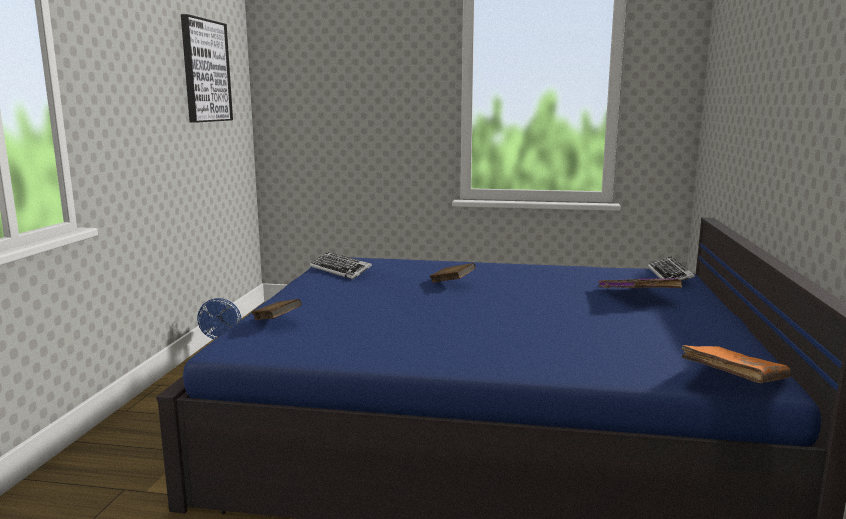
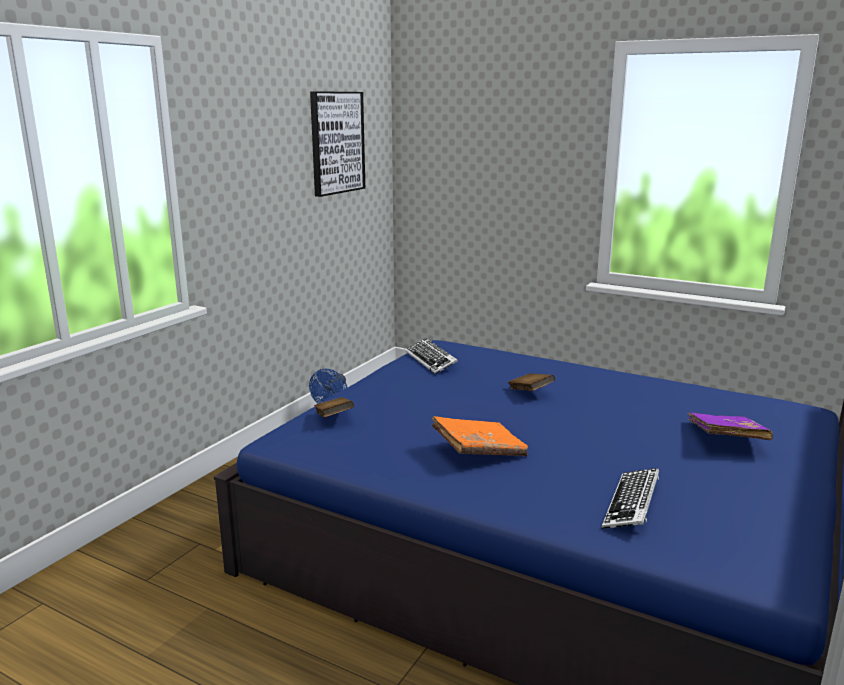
camera: 20 degrees right, 5 degrees up
(670, 276) = (793, 414): keyboard -> keyboard (632, 505)
(733, 381) = (739, 573): orange book -> orange book (479, 451)

